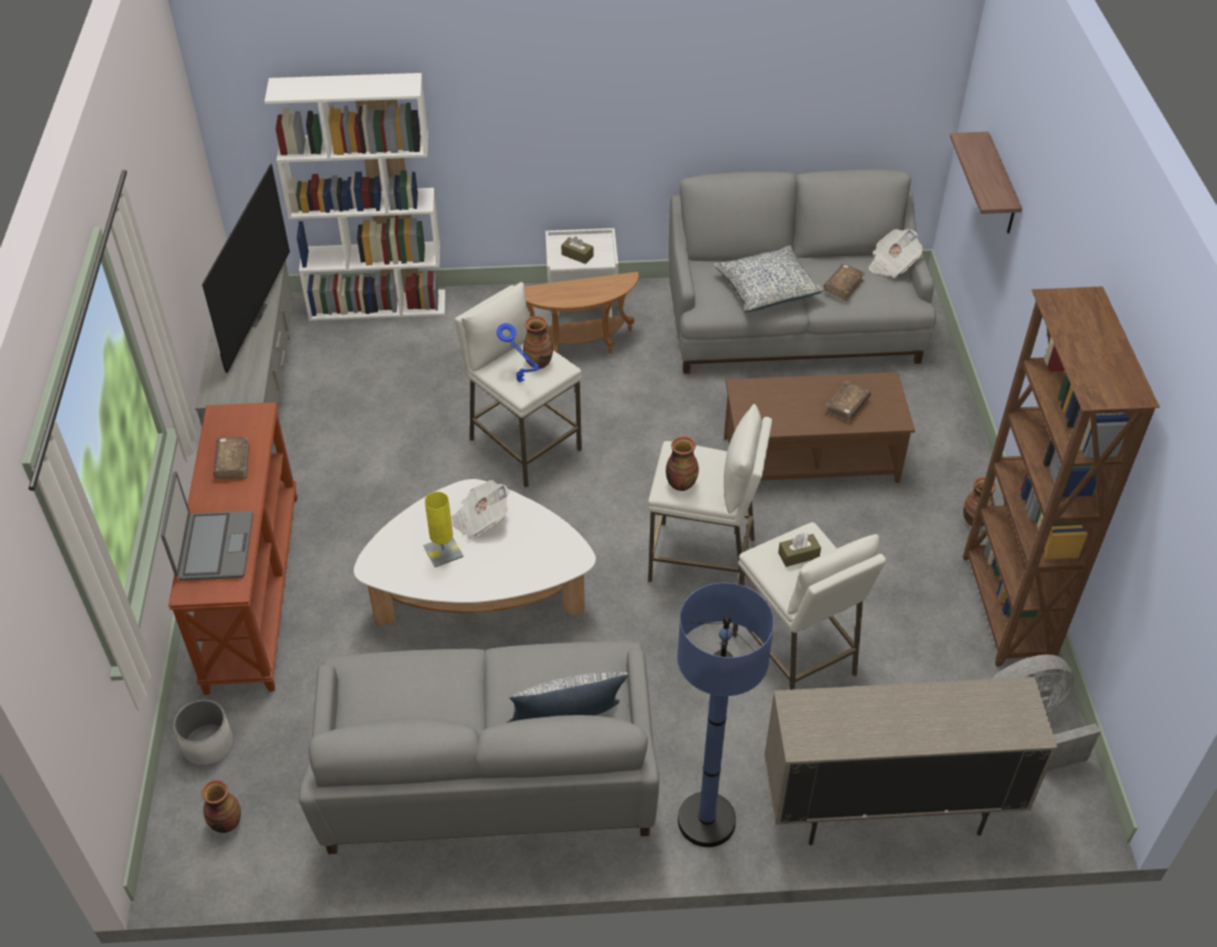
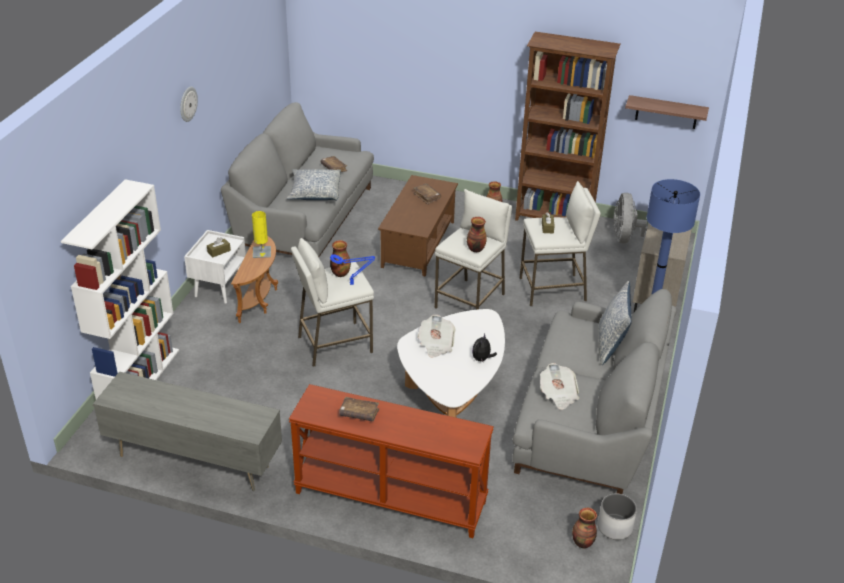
camera: 70 degrees left, 10 degrees down
(208, 745) = (517, 542): white planter -> white planter (615, 527)
(214, 547) = (436, 434): laptop -> none
(250, 314) = (171, 399): television -> none
(443, 551) = (454, 365): yellow table lamp -> yellow table lamp (262, 252)
(470, 578) = (482, 359): none -> plush toy
(617, 50) = (187, 104): none -> wall clock
(892, 264) = (328, 149): newspaper -> newspaper (558, 395)
(1000, 186) = (375, 61): shelf -> shelf (666, 112)

